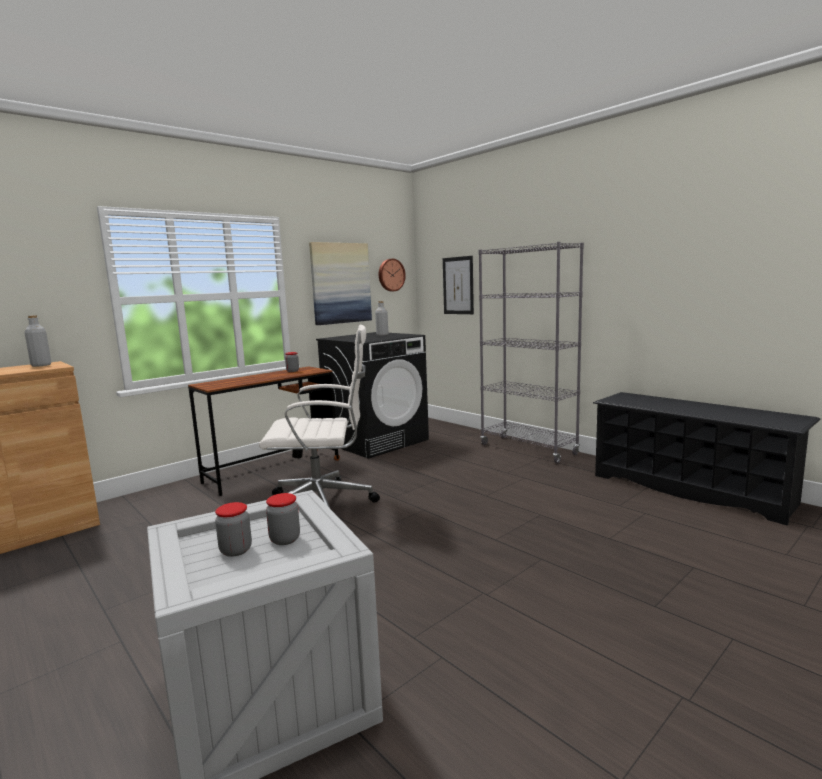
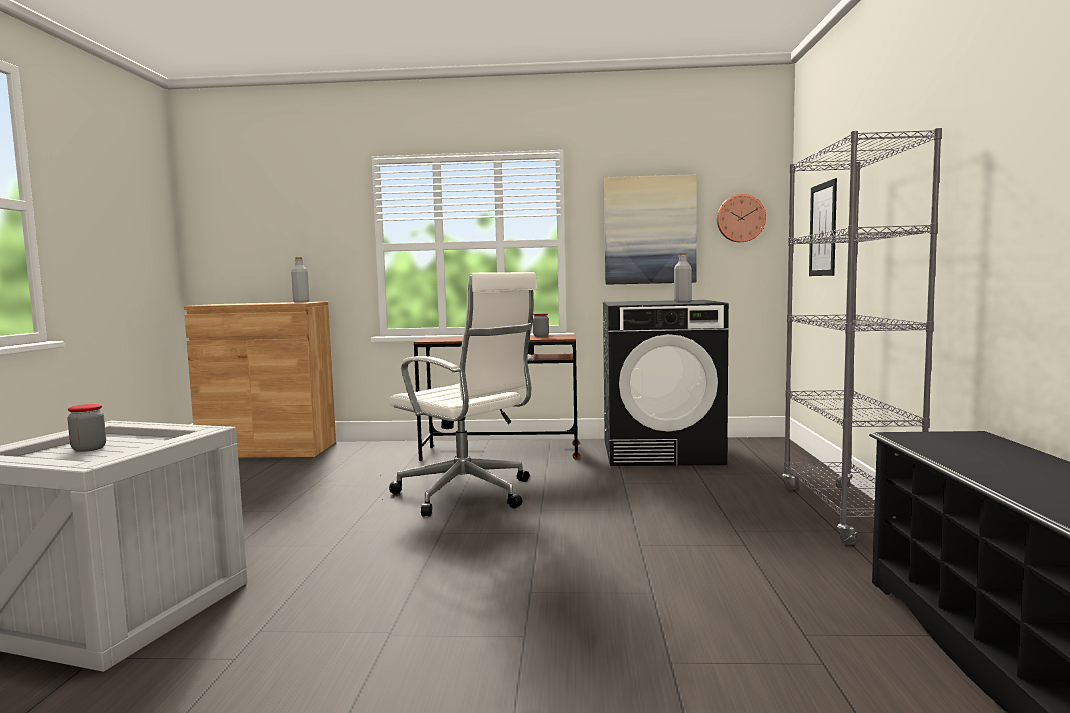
camera: 45 degrees right, 5 degrees down
(285, 539) = (121, 452): jar -> none

